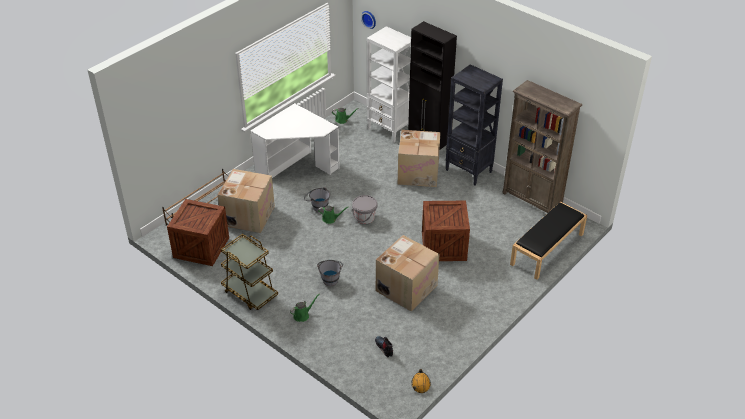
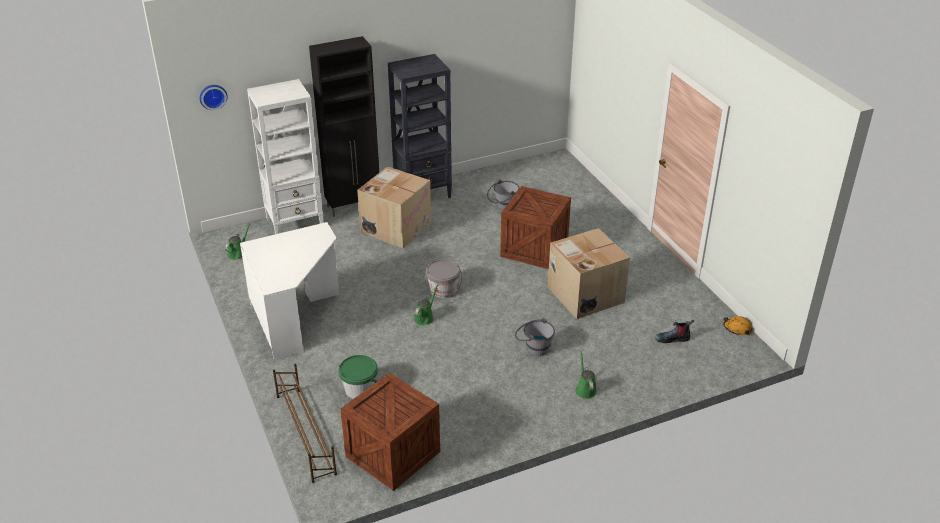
camera: 65 degrees left, 5 degrees down
(248, 215) = (359, 389): cardboard box -> green bucket
(249, 293) = (517, 427): brown cart -> none
(317, 206) = (392, 322): grey bucket -> grey bucket (502, 206)
(532, 200) = (503, 171): brown bookcase -> none
(547, 249) = (584, 188): black bench -> none

